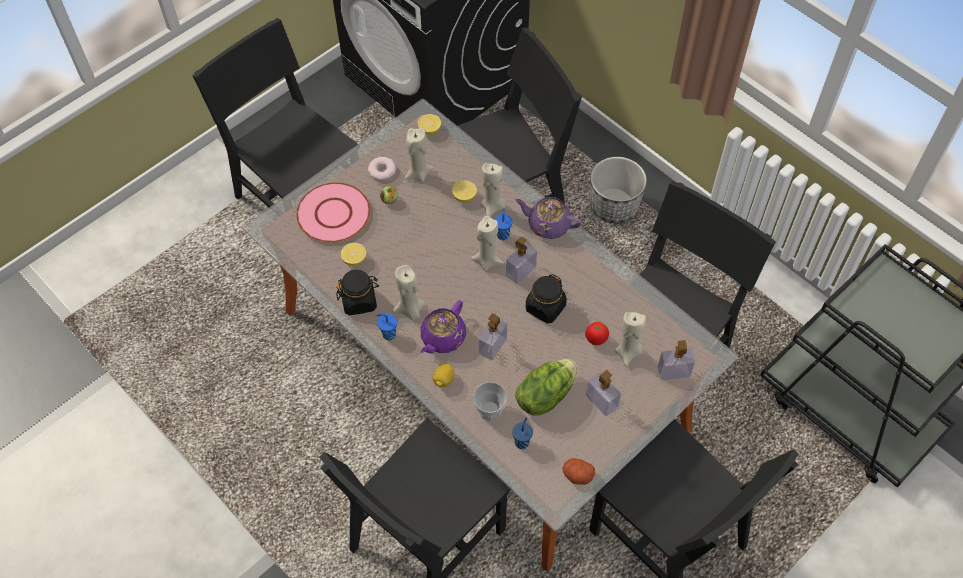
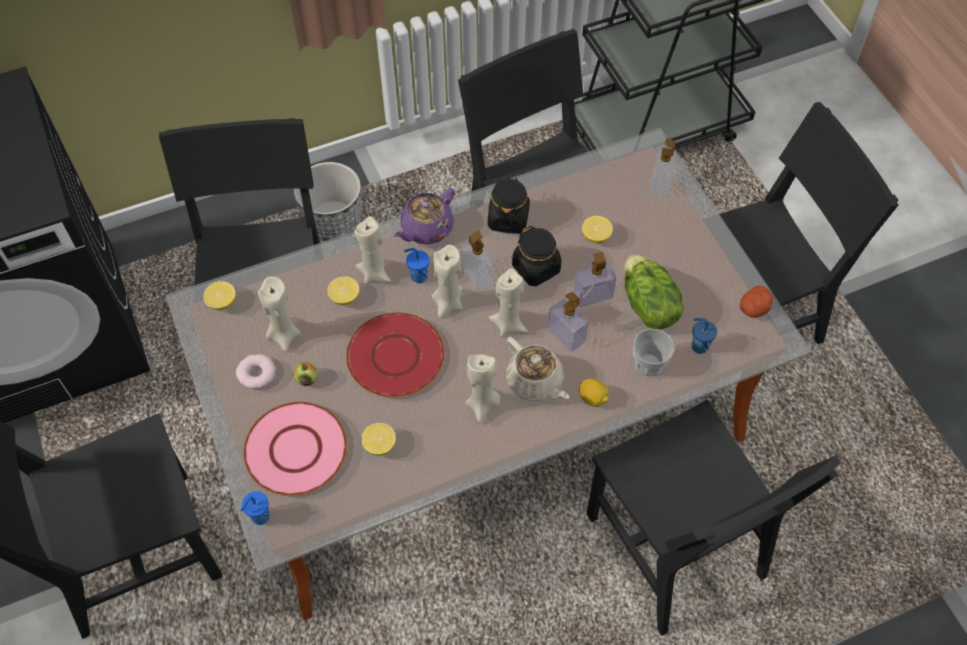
camera: 70 degrees left, 0 degrees up
(359, 301) = (445, 457): black jar -> black jar (508, 219)
(388, 334) = (507, 439): blue cup -> blue cup (259, 517)
(428, 244) = (396, 356): none -> red plate
(442, 338) = (535, 382): purple teapot -> beige teapot
(596, 339) = (596, 236): tomato -> lemon
(601, 401) = (673, 257): soap dispenser -> soap dispenser (593, 295)
(628, 353) = (623, 214): beige candle -> beige candle (508, 324)

